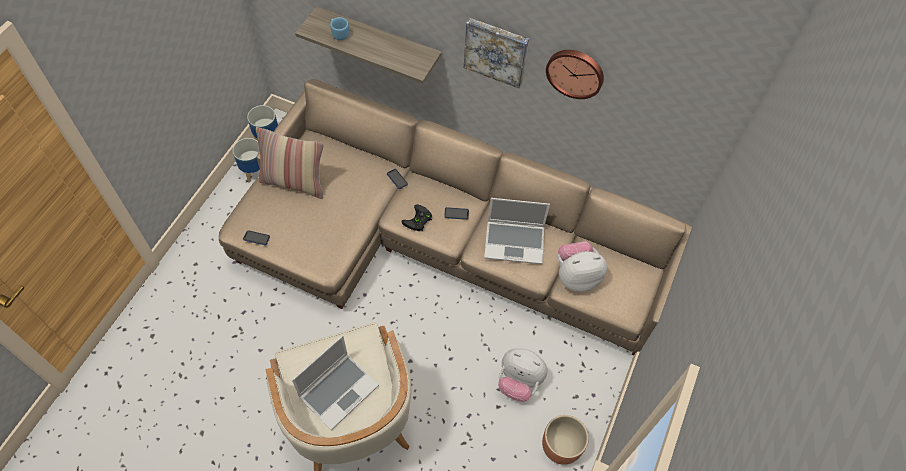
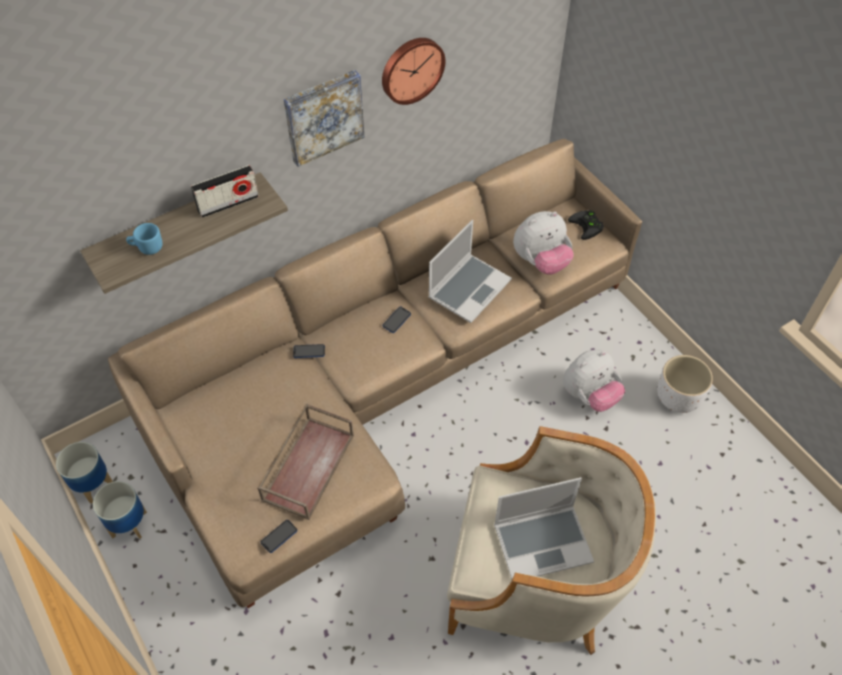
camera: 55 degrees left, 5 degrees down
(294, 182) = (230, 457): pillow -> none
(312, 225) = (308, 465): none -> brown tray
(339, 390) = (543, 542): laptop -> laptop turned 90 degrees clockwise
(402, 51) = (228, 203): none -> radio
(418, 220) = (379, 359): black game controller -> black game controller (588, 226)
(561, 447) = (678, 398): brown planter -> white planter
(576, 276) = (541, 261): plush toy -> plush toy turned 135 degrees counterclockwise

